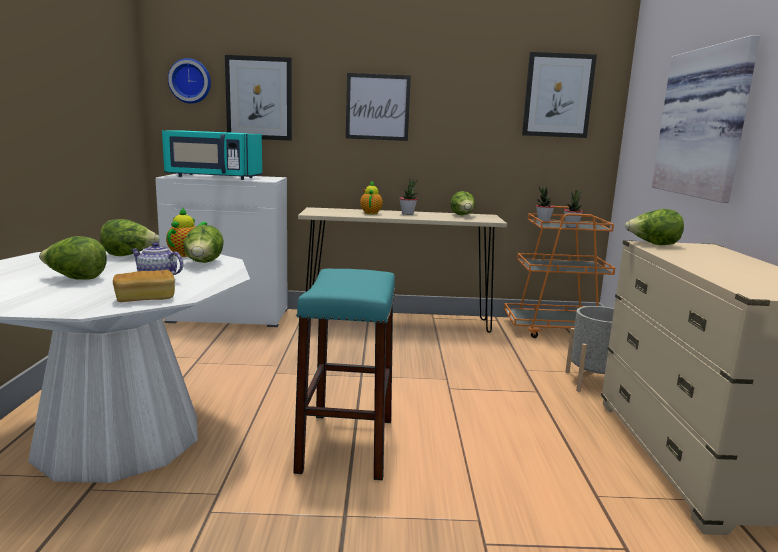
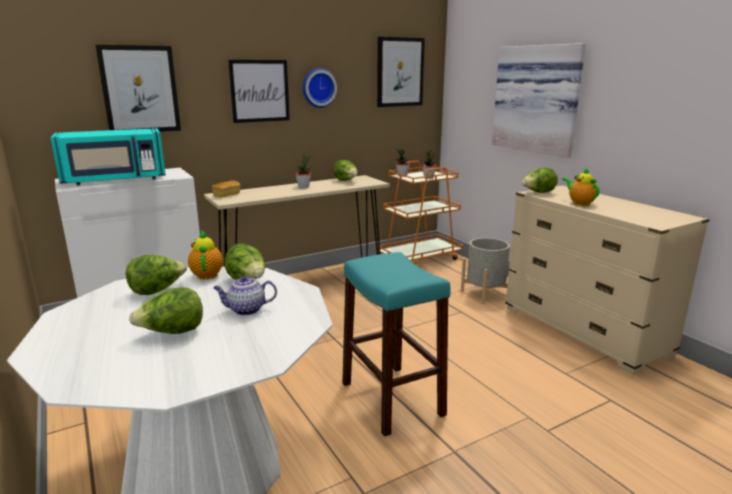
camera: 30 degrees left, 5 degrees up
(145, 299) = (287, 334): bread -> bread (227, 195)
(190, 81) = (55, 75): wall clock -> wall clock (318, 88)
(371, 213) = (274, 191): teapot -> teapot (579, 203)

